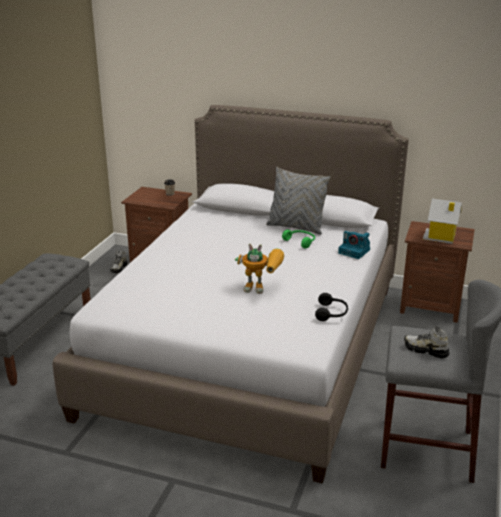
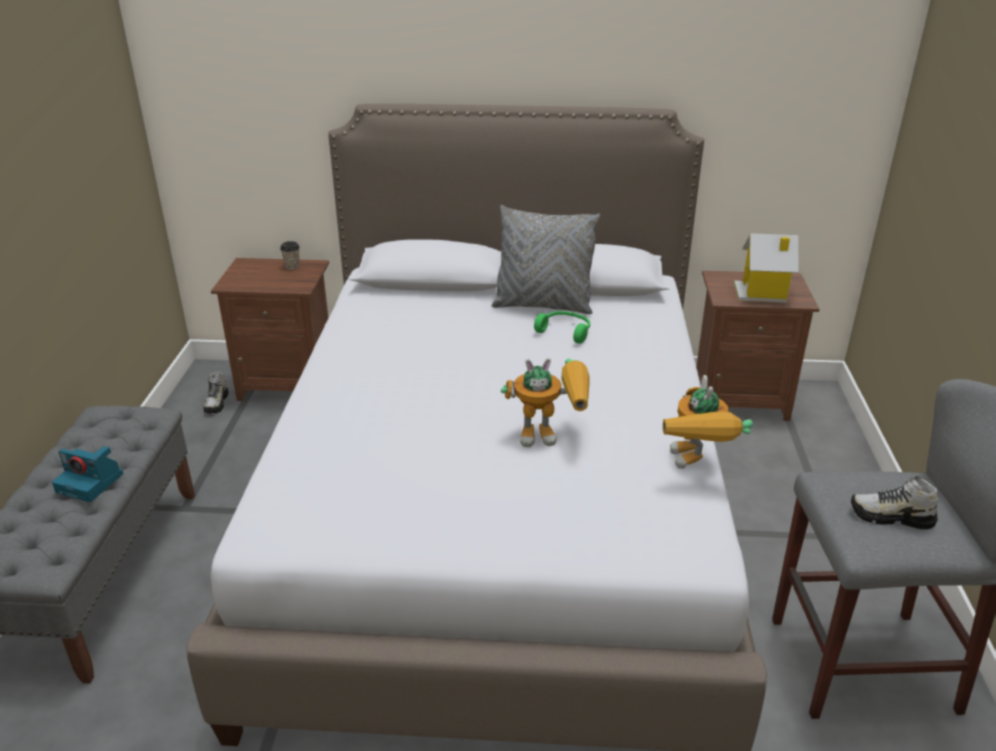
camera: 15 degrees left, 5 degrees up
(332, 313) = (696, 467): black headphones -> toy robot
(355, 251) = (662, 338): camera -> camera (91, 483)

